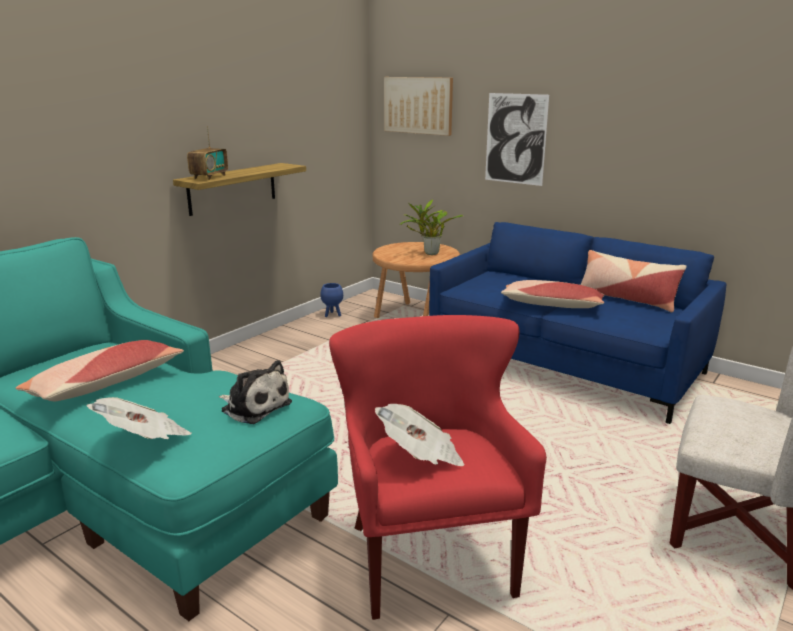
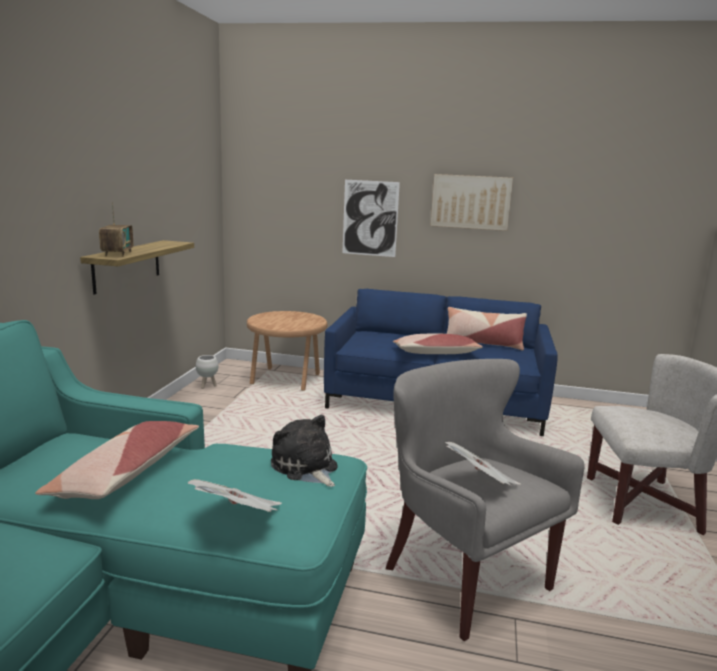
camera: 25 degrees left, 5 degrees down
(254, 406) = (305, 468): plush toy -> plush toy turned 135 degrees counterclockwise
(332, 315) = (207, 386): blue planter -> white planter
(418, 105) = (274, 188): picture -> picture (471, 202)
(429, 253) = (299, 320): potted plant -> none
(430, 556) = (464, 576): red armchair -> grey armchair

